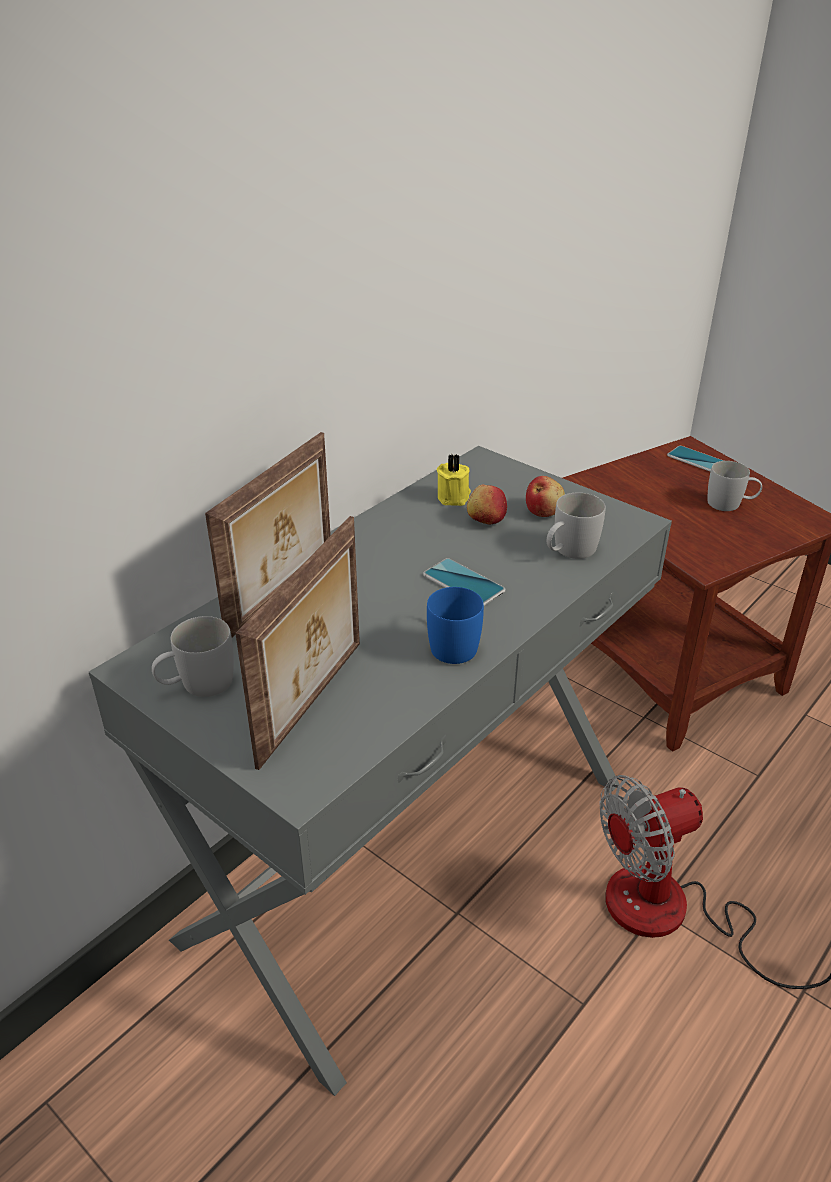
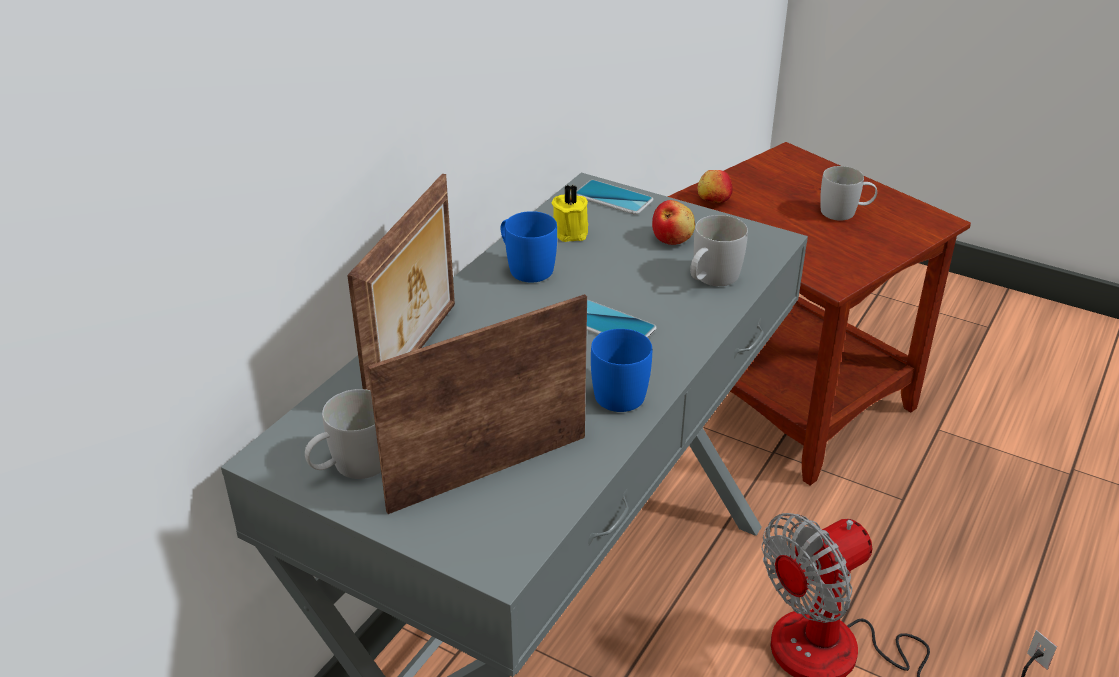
camera: 10 degrees left, 0 degrees up
(314, 702) = (487, 470): picture frame -> picture frame turned 135 degrees counterclockwise
(403, 524) = (525, 267): none -> blue mug
(486, 520) = (613, 254): apple -> apple (713, 200)
(696, 460) = (798, 167): phone -> phone (613, 198)

